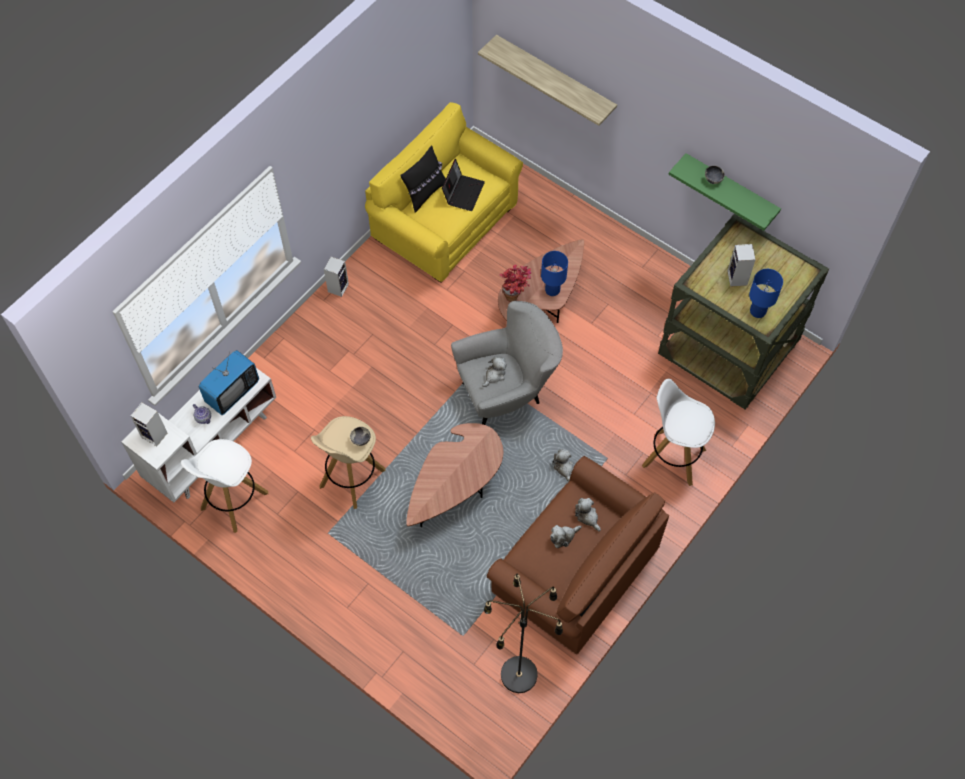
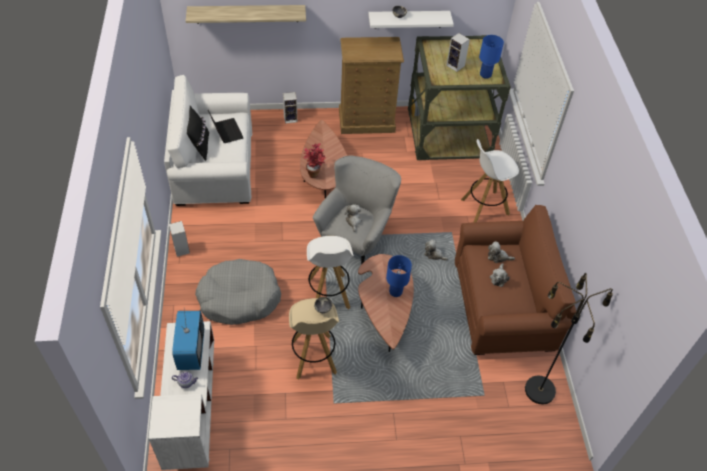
camera: 45 degrees left, 10 degrees down
(155, 435) = (173, 412): speaker -> speaker (291, 118)
(233, 501) = (246, 435): white stool -> white stool (328, 294)
(342, 373) = (239, 298): none -> grey dog bed
(445, 221) = (215, 168): yellow sofa -> white sofa
(552, 291) = (334, 156): blue table lamp -> blue table lamp (395, 292)
(652, 271) = (367, 121): none -> brown dresser
(730, 188) = (408, 19): green shelf -> white shelf

